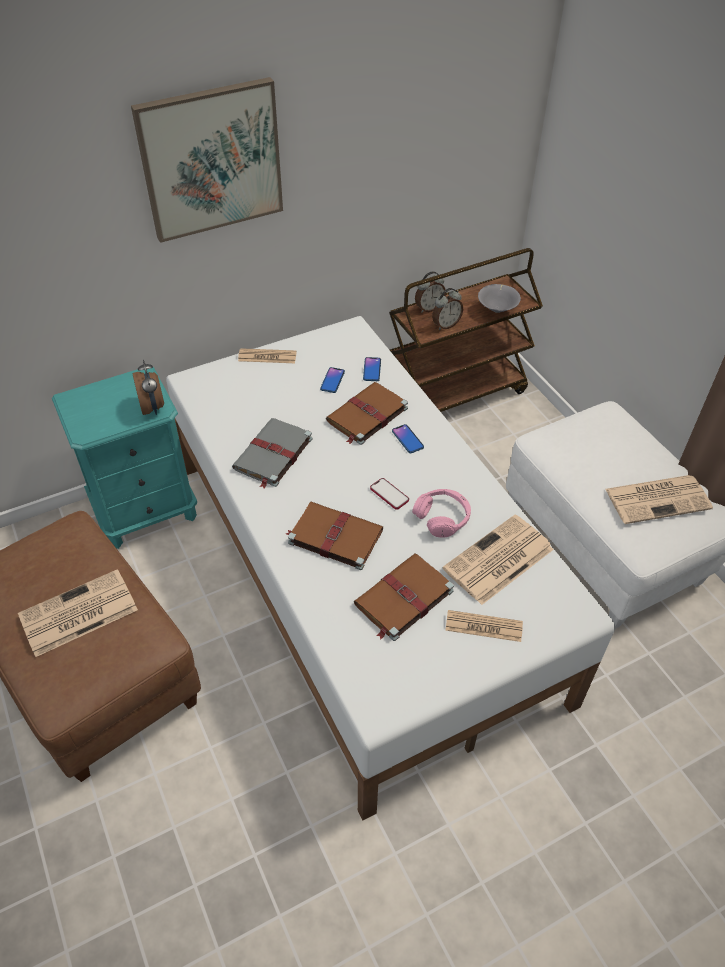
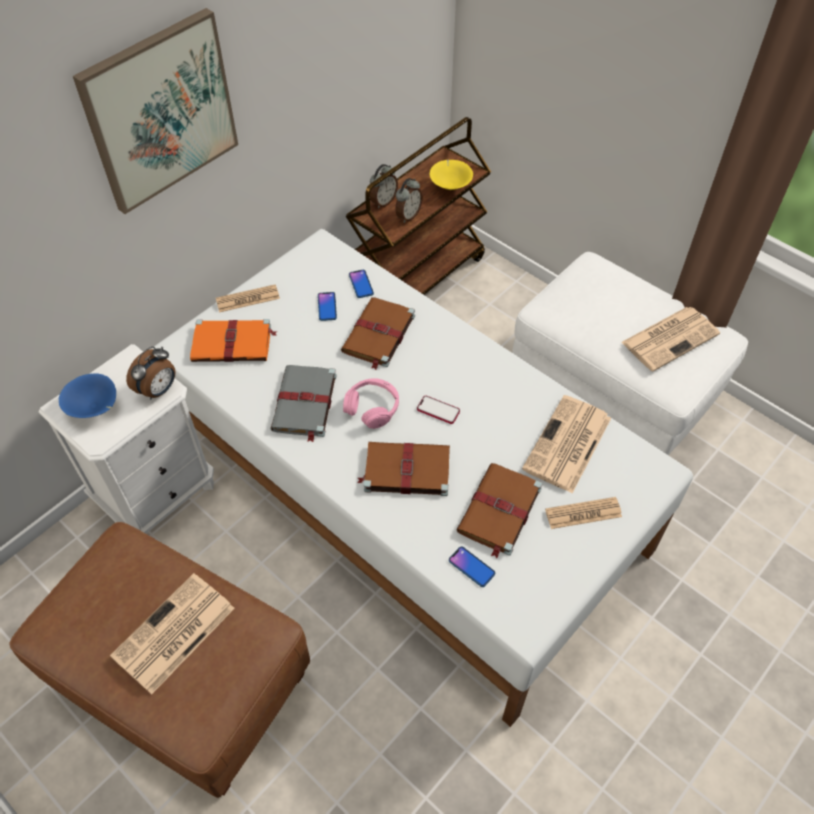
camera: 20 degrees left, 5 degrees up
(95, 407) = (94, 408): none -> blue bowl
(146, 511) = (157, 494): turquoise nightstand -> white nightstand
(153, 407) = (159, 390): alarm clock -> alarm clock turned 75 degrees clockwise
(237, 389) = (233, 343): none -> orange book
(407, 439) = (429, 348): phone -> phone (471, 567)
(442, 517) = (498, 418): pink headphones -> pink headphones (372, 407)
(497, 309) = (450, 186): grey bowl -> yellow bowl

